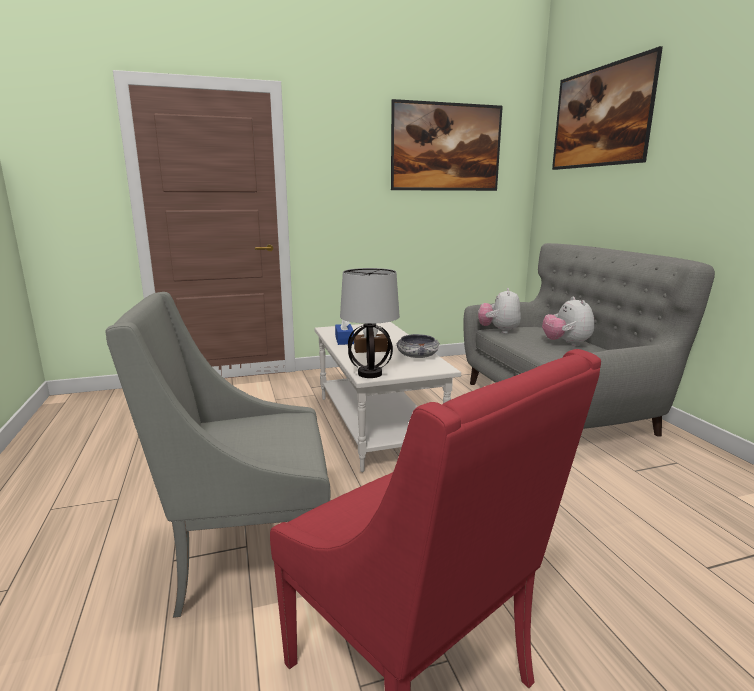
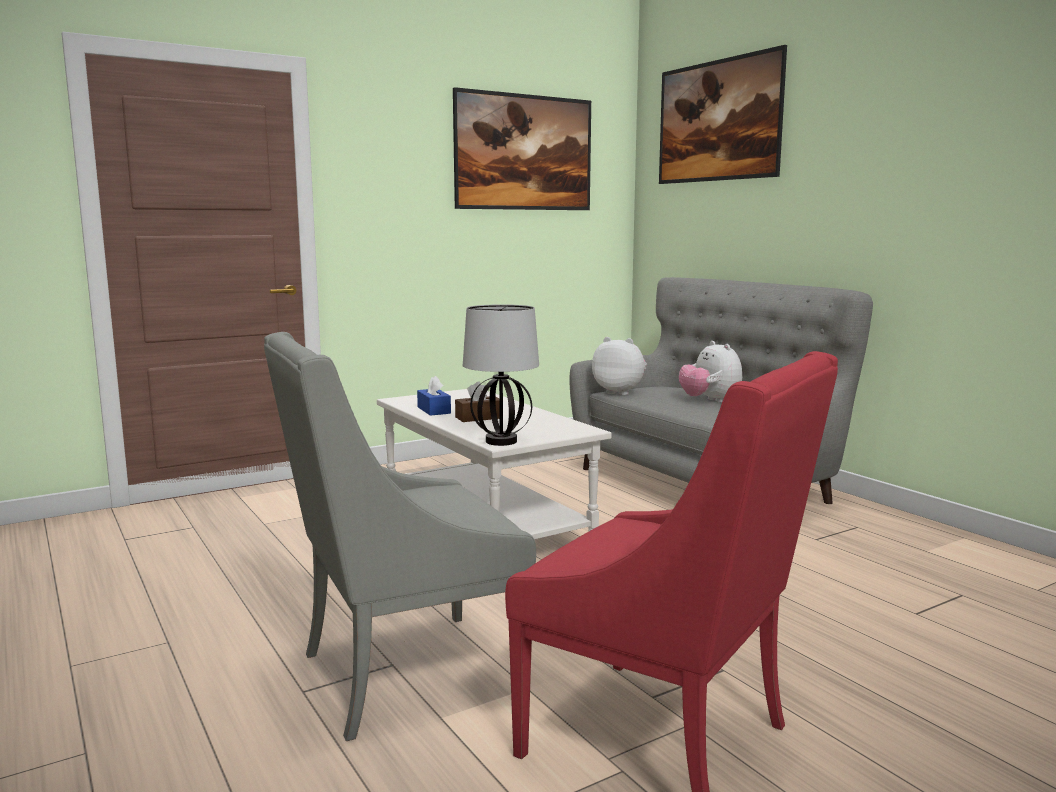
camera: 15 degrees left, 5 degrees down
(417, 356) = (545, 420): bowl -> none
(499, 331) = (620, 392): plush toy -> plush toy turned 120 degrees clockwise

